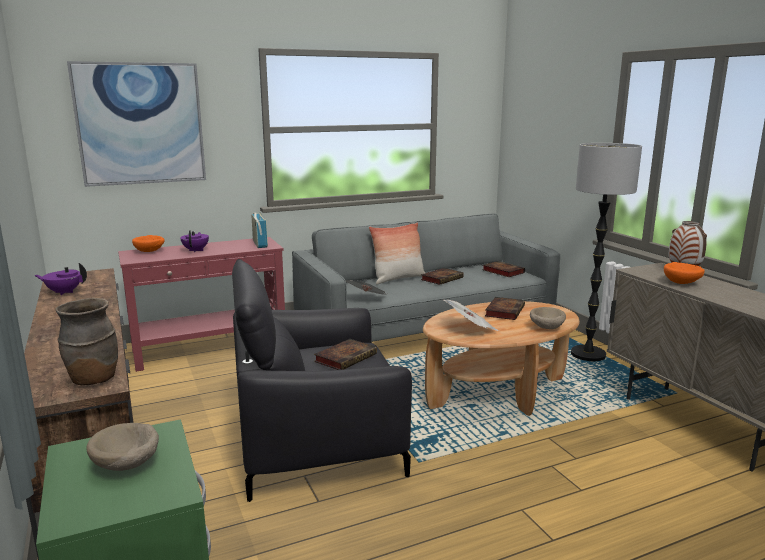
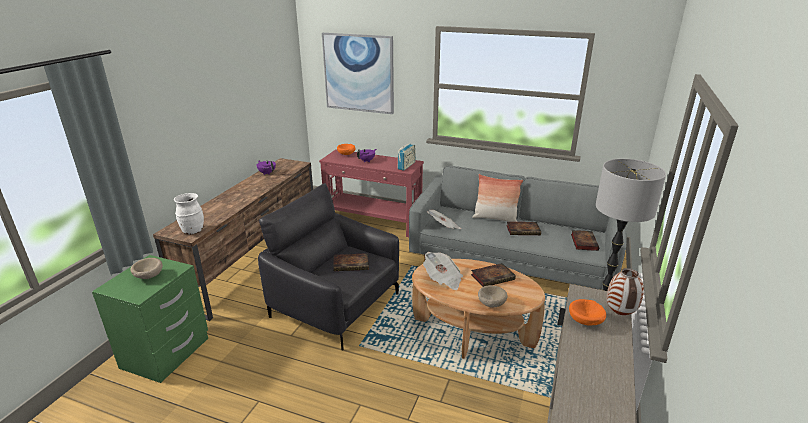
camera: 45 degrees right, 10 degrees up
(93, 379) = (192, 231): brown vase -> white vase

